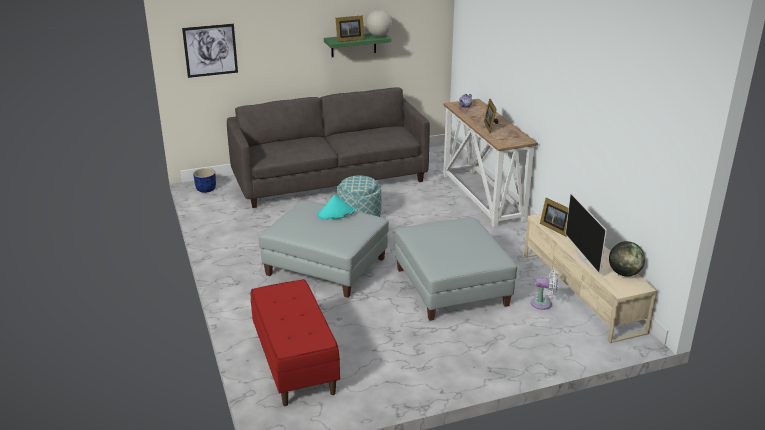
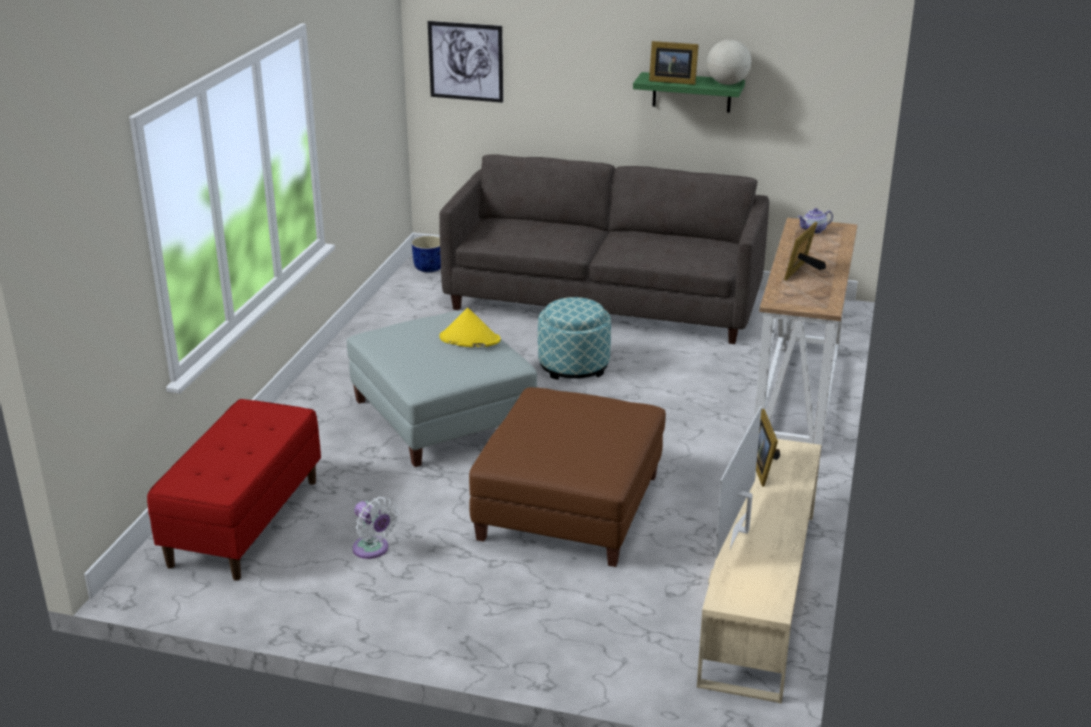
camera: 35 degrees right, 0 degrees up
(335, 213) = (469, 339): turquoise hat -> yellow hat
(450, 286) = (569, 506): grey ottoman -> brown ottoman
(543, 304) = (672, 586): white fan -> white fan (373, 550)
(624, 273) = (772, 577): globe -> none

